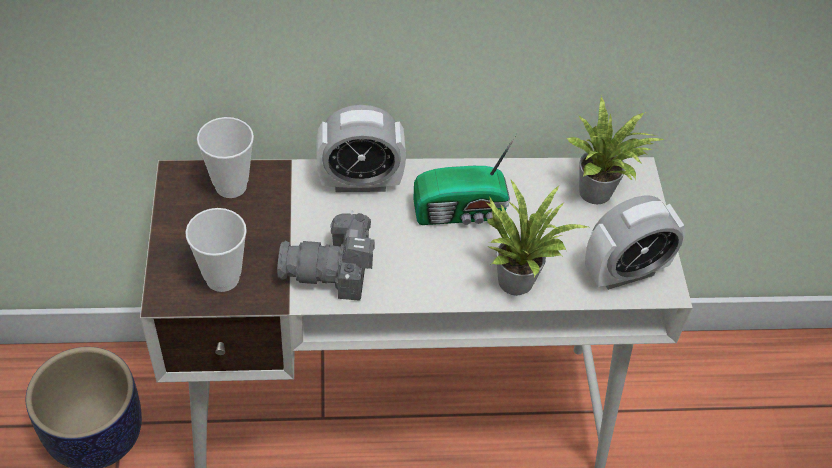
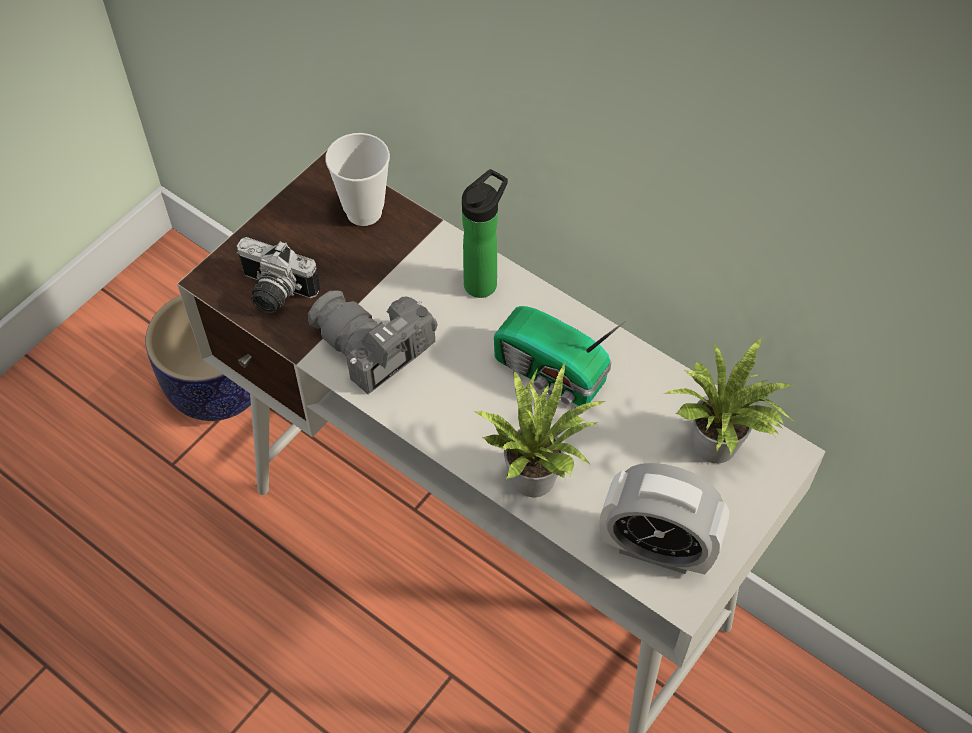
camera: 45 degrees right, 5 degrees up
(222, 278) = (274, 293): cup -> camera
(360, 182) = (483, 281): alarm clock -> bottle

